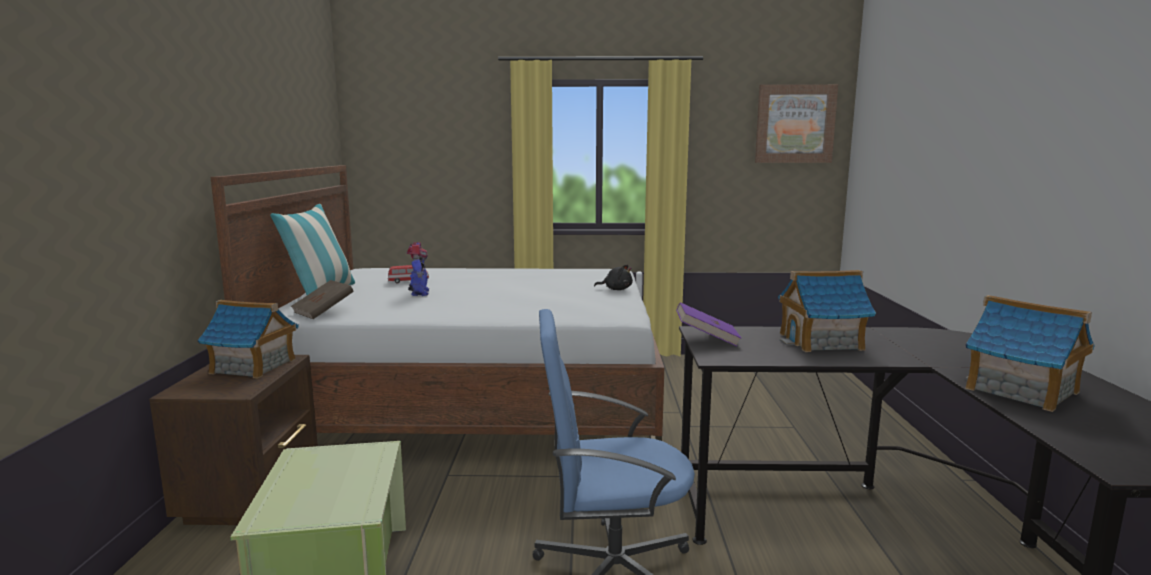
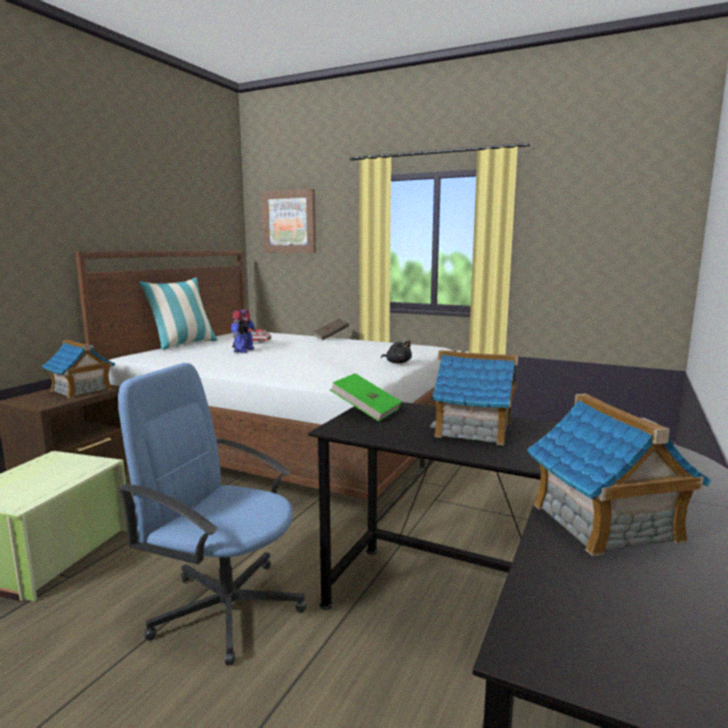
camera: 25 degrees right, 0 degrees up
(323, 312) = (156, 357): brown book -> brown book (331, 337)
(706, 339) = (366, 411): purple book -> green book
(795, 124) = (635, 207): picture -> picture (289, 222)

